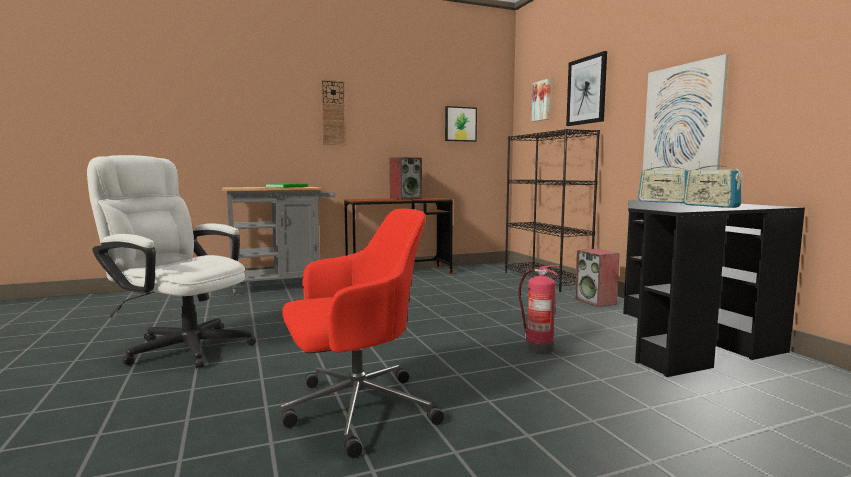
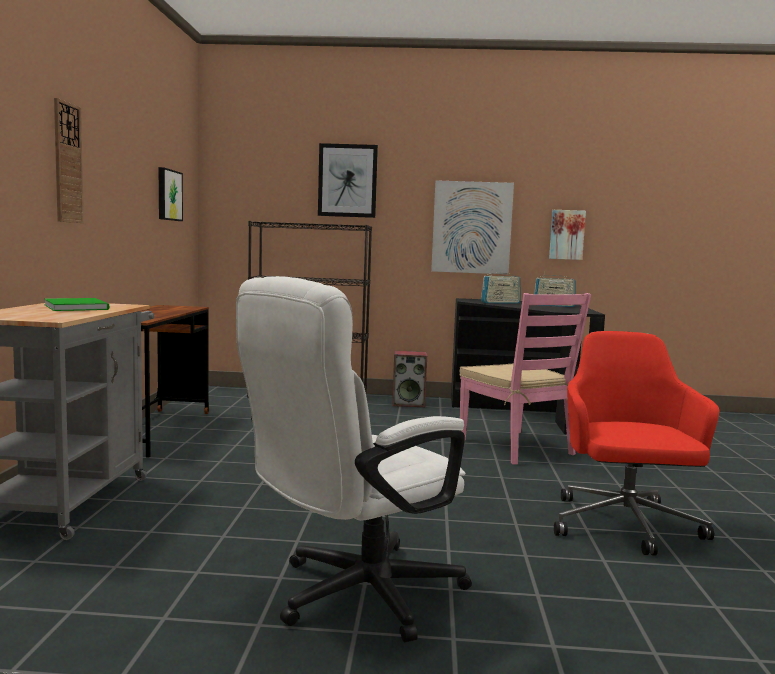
camera: 65 degrees left, 0 degrees up
(406, 198) = (157, 311): speaker -> none
(538, 349) = (516, 447): fire extinguisher -> pink chair
(542, 100) = (266, 178): picture -> picture (566, 234)

